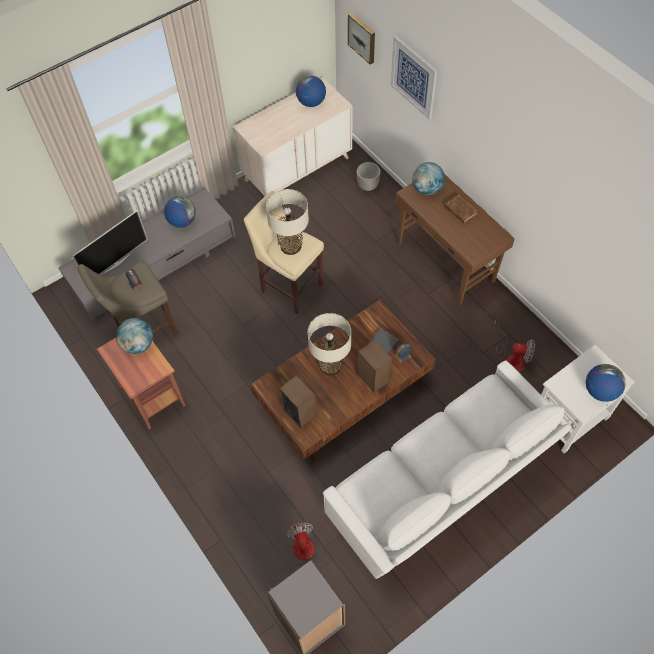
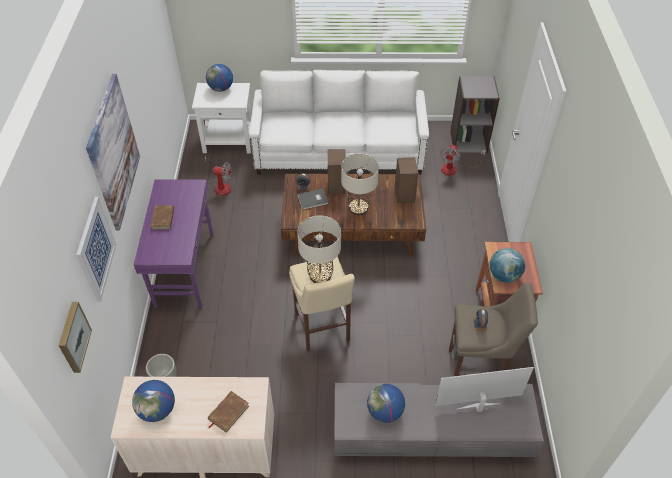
camera: 145 degrees left, 10 degrees down
(267, 125) = (228, 412): none -> brown book
(427, 189) = (165, 251): globe -> none
(446, 262) = (184, 269): brown console table -> purple console table
(481, 116) = (113, 152): none -> picture
(511, 357) = (220, 186): fan -> fan turned 135 degrees clockwise

